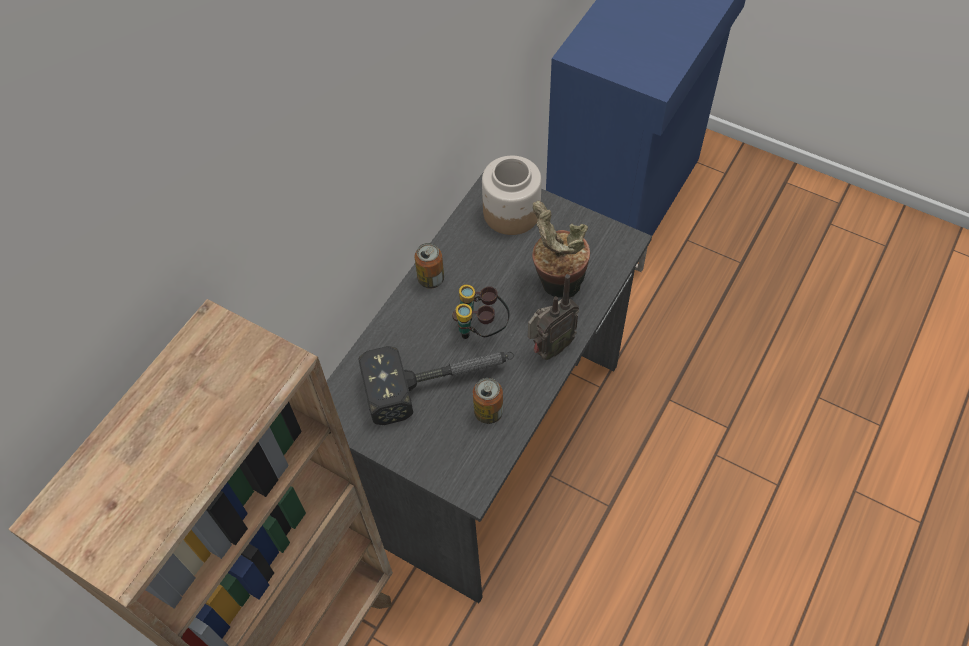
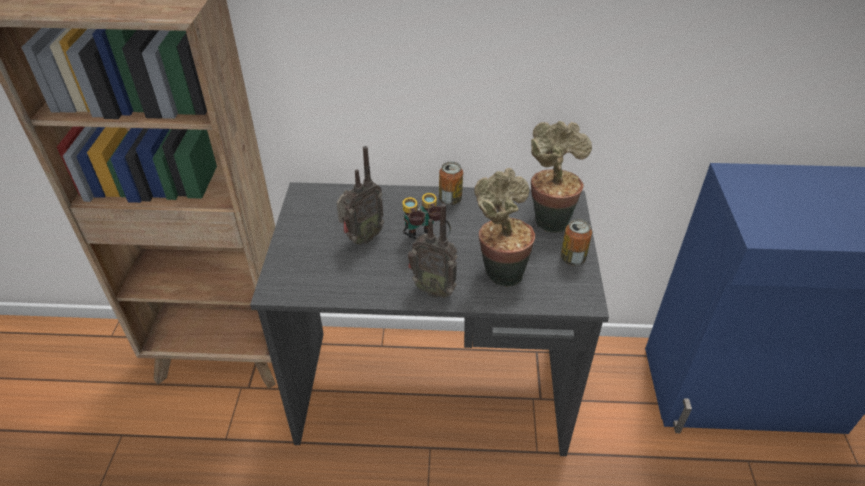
camera: 60 degrees right, 15 degrees down
(441, 382) = (361, 238): hammer -> radio
(488, 412) = (349, 274): can -> can (572, 258)
(510, 212) = (550, 218): jar -> potted plant

